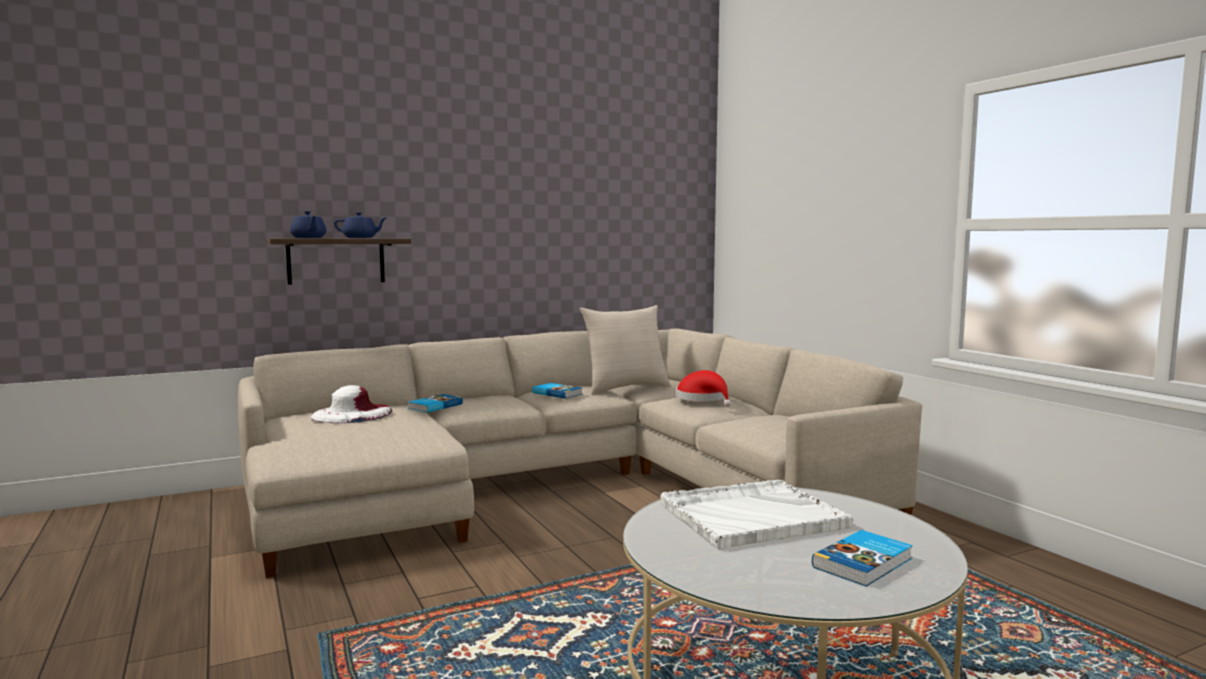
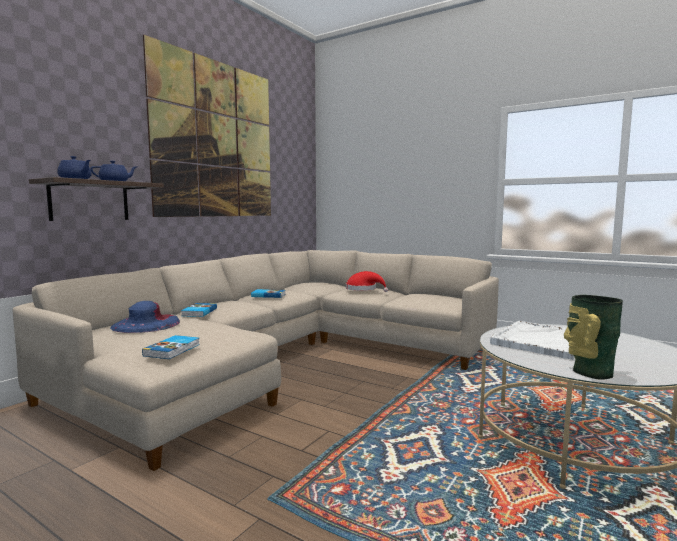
camera: 30 degrees left, 0 degrees up
(352, 413) = (146, 324): white hat -> blue hat
(521, 170) = (216, 140): none -> picture
(625, 388) = (301, 289): beige pillow -> none
(693, 569) = (590, 372): none -> vase
(864, 563) = (638, 352): book -> book (173, 350)

